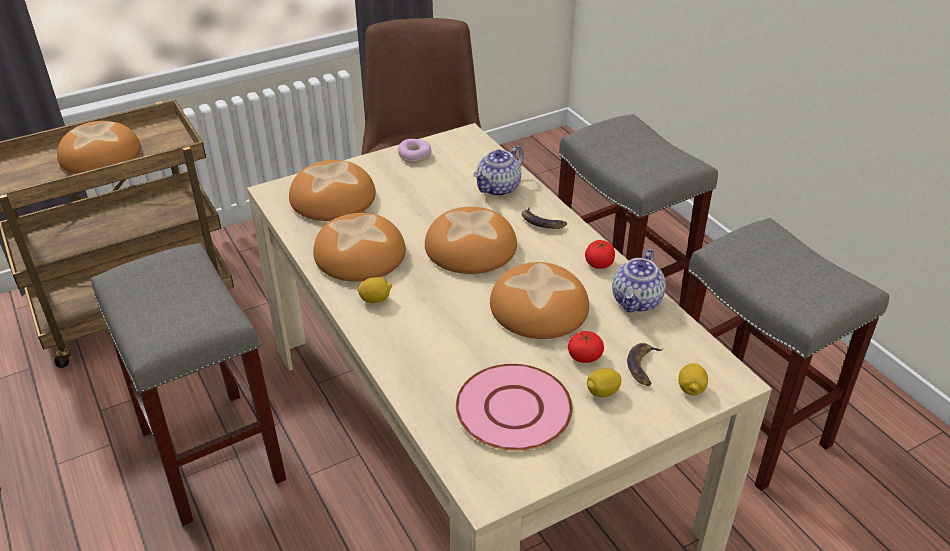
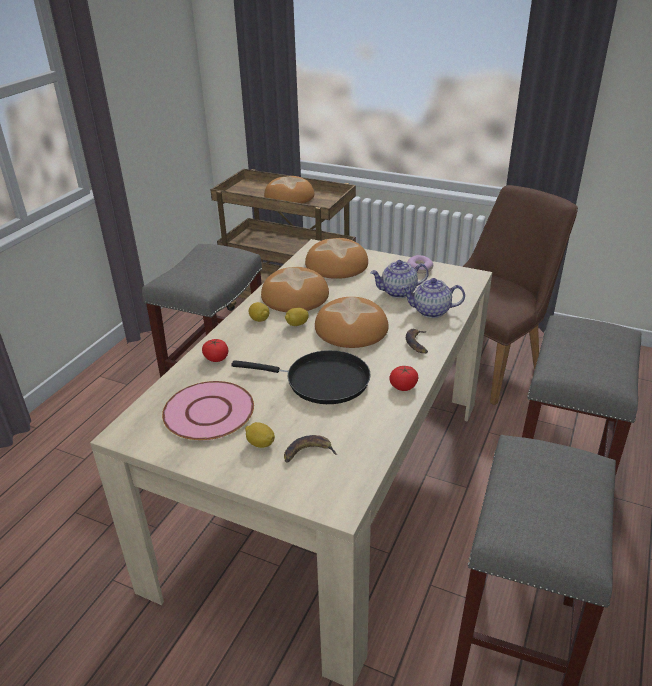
camera: 55 degrees right, 5 degrees down
(540, 308) = (321, 381): bread -> black frying pan
(584, 356) = (291, 420): tomato -> tomato (216, 358)
(637, 301) = (380, 421): teapot -> teapot (398, 292)
(691, 389) = (306, 487): lemon -> lemon (297, 324)

